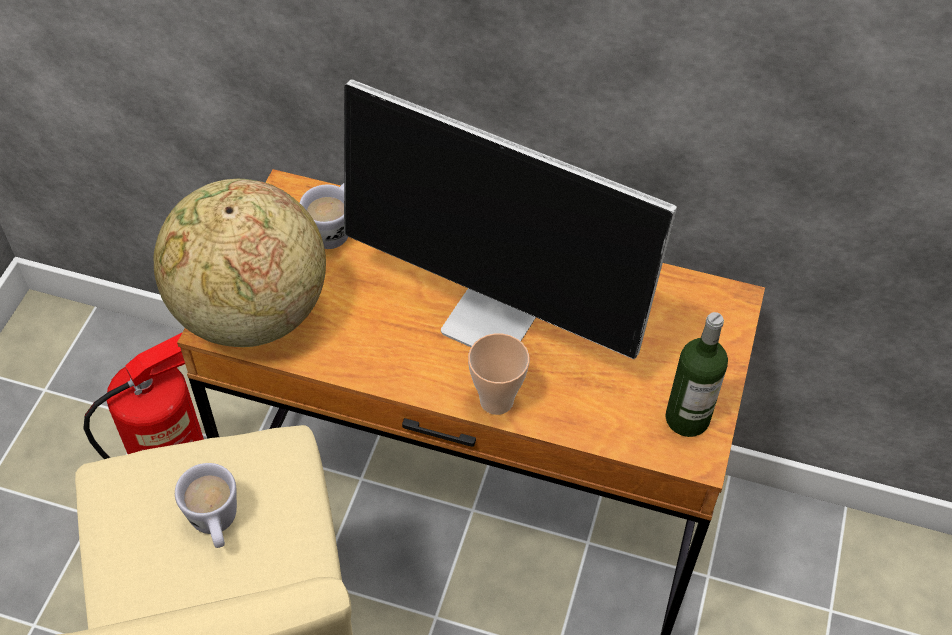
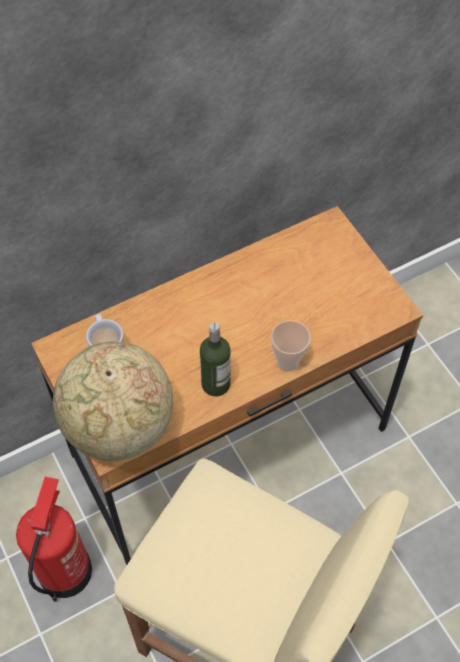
camera: 45 degrees left, 5 degrees up
(216, 525) = (225, 544): white mug -> none
(496, 318) = (240, 322): monitor -> none
(687, 418) = (375, 296): bottle -> bottle (216, 384)

